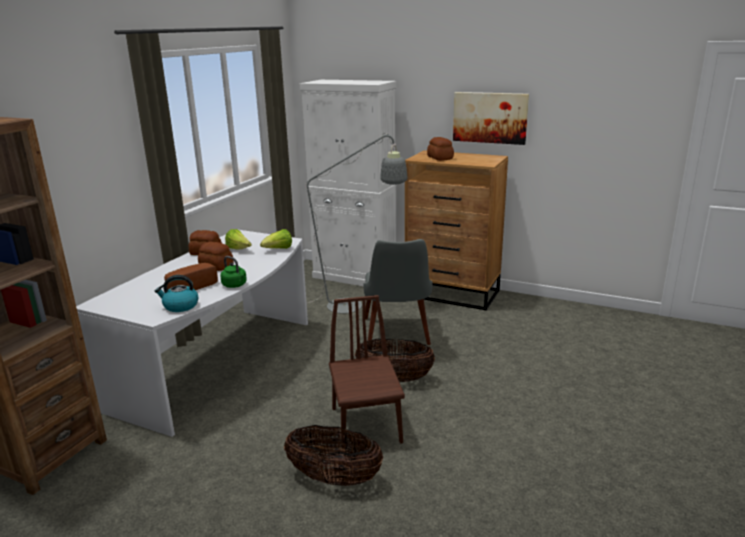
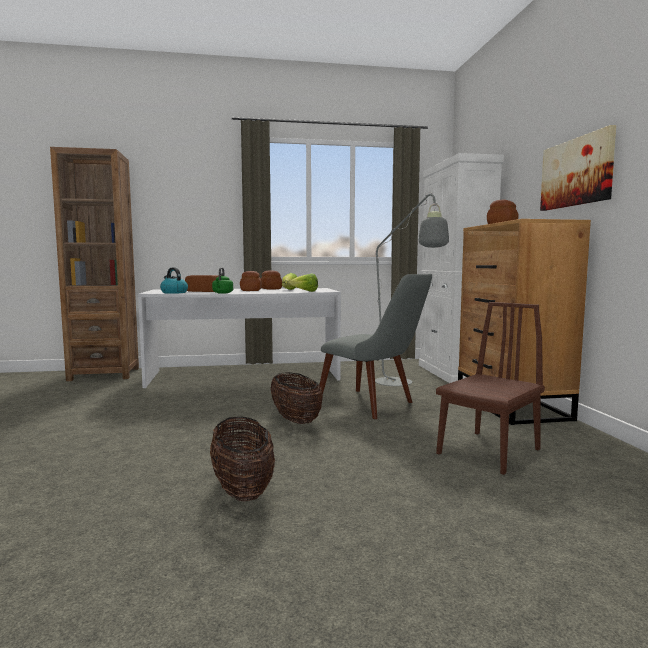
camera: 55 degrees right, 15 degrees down
(334, 478) = (118, 434): basket -> basket (242, 490)
(366, 425) = (206, 427): brown chair -> brown chair (488, 451)
(398, 336) = (375, 406): grey chair -> grey chair turned 105 degrees counterclockwise

